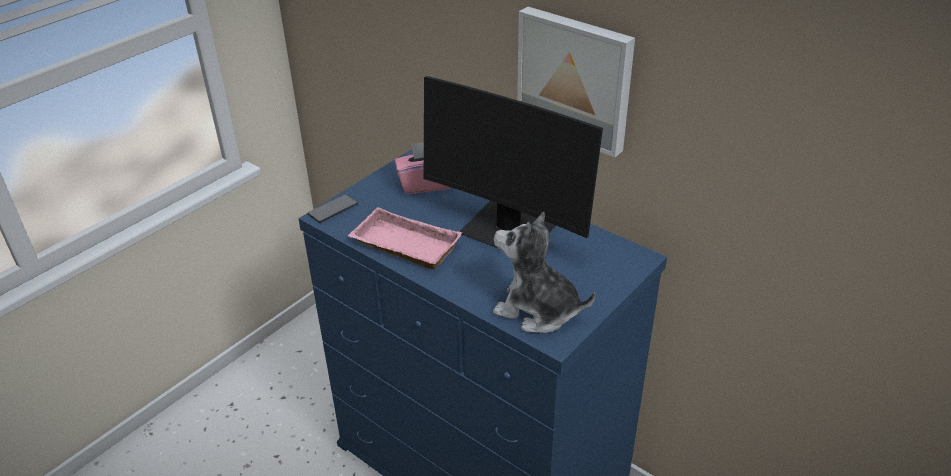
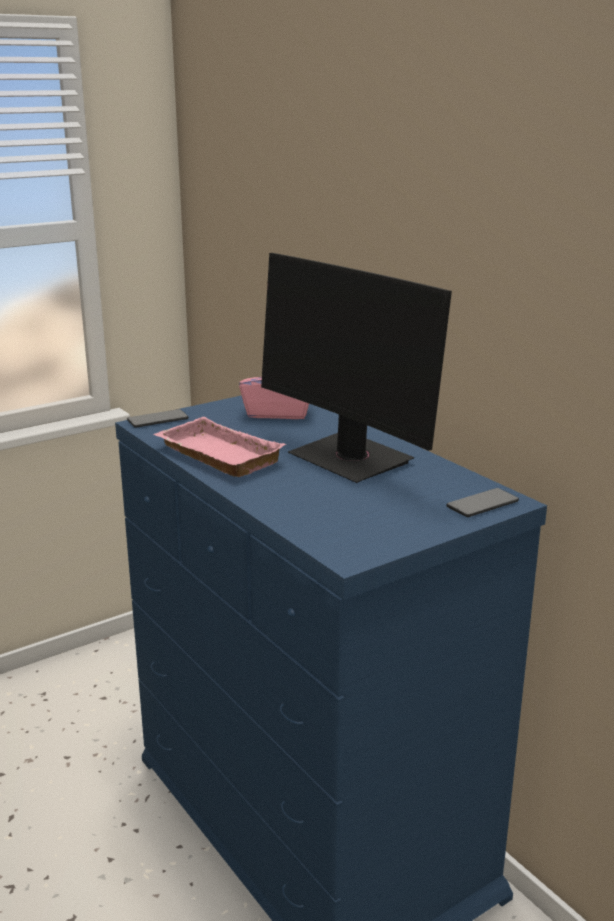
camera: 15 degrees right, 15 degrees down
(537, 310) = (342, 528): plush toy -> none
(575, 79) = (451, 269): picture -> none
(623, 265) = (482, 504): none -> phone

